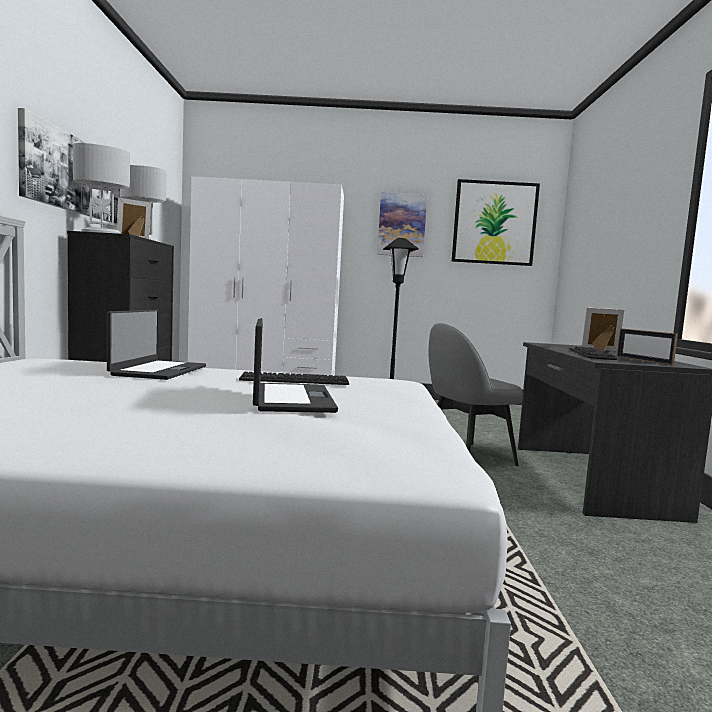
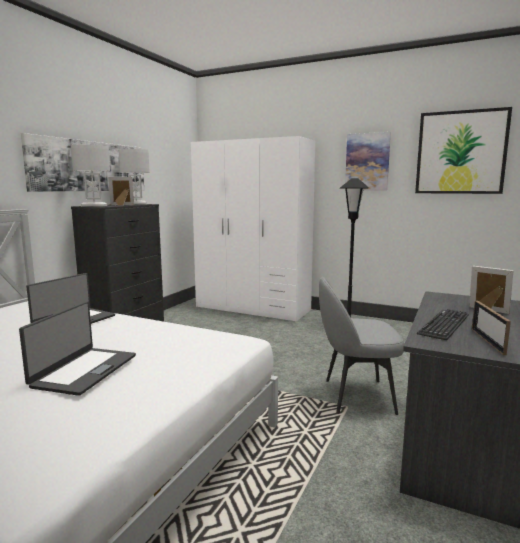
camera: 25 degrees right, 5 degrees up
(295, 380) = (146, 339): keyboard -> none

